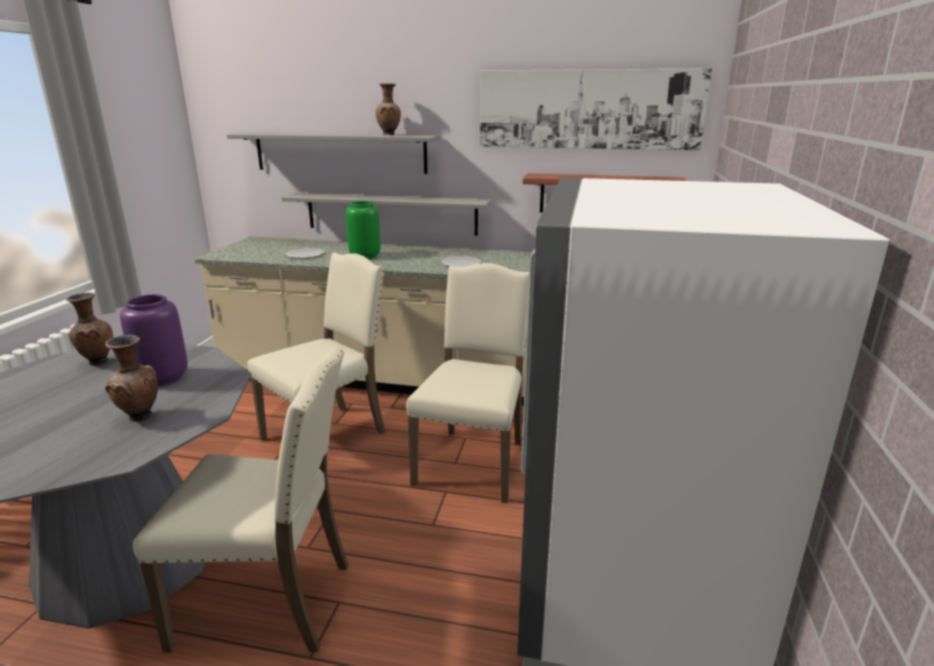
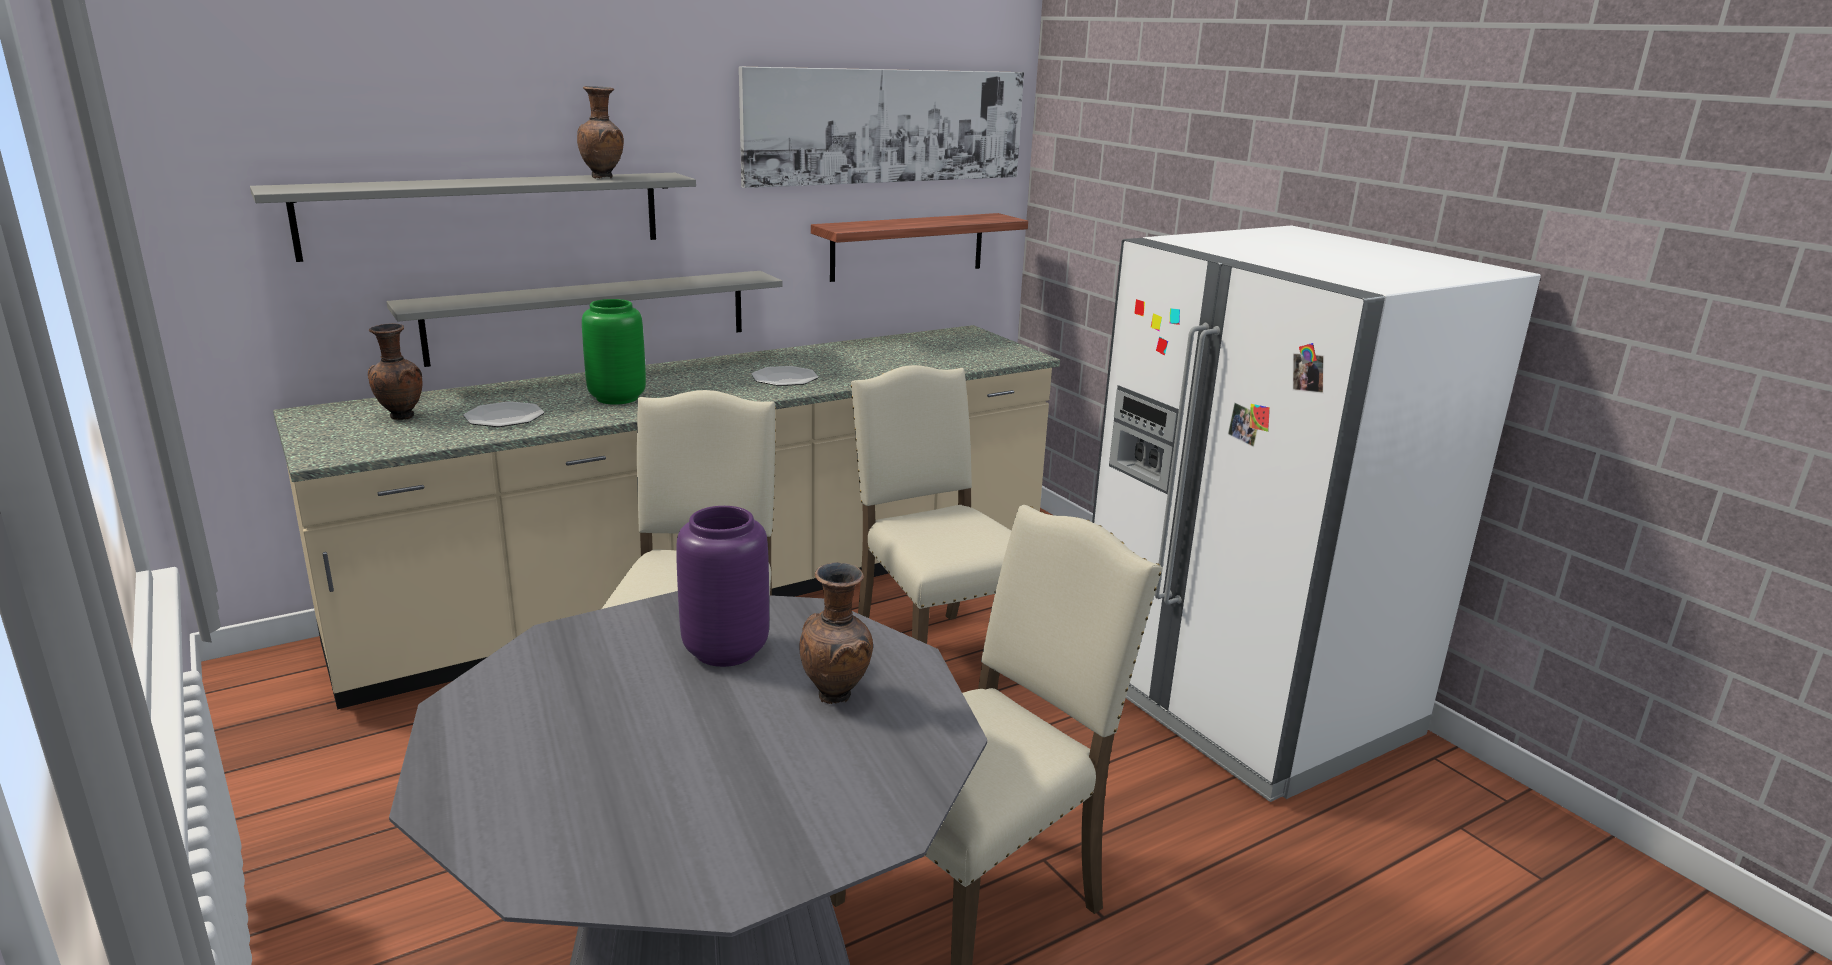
camera: 45 degrees left, 0 degrees up
(97, 362) = (550, 677): brown vase -> brown vase (400, 417)

